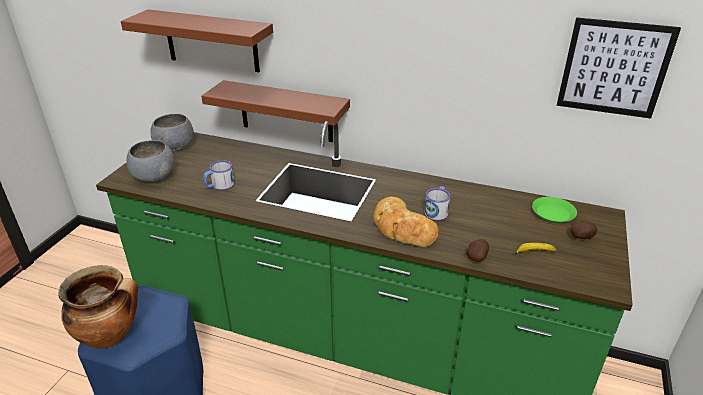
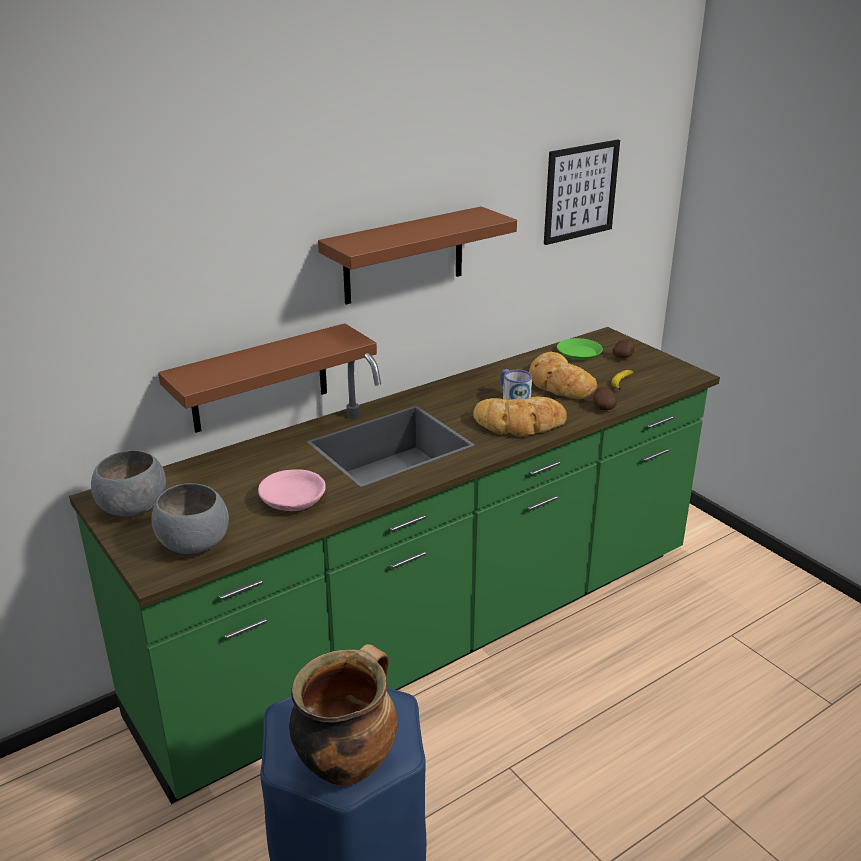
camera: 55 degrees left, 5 degrees down
(211, 41) = (137, 316): brown shelf -> brown shelf (404, 256)
(219, 186) = (292, 500): mug -> pink bowl
(487, 223) = (559, 383): none -> bread

